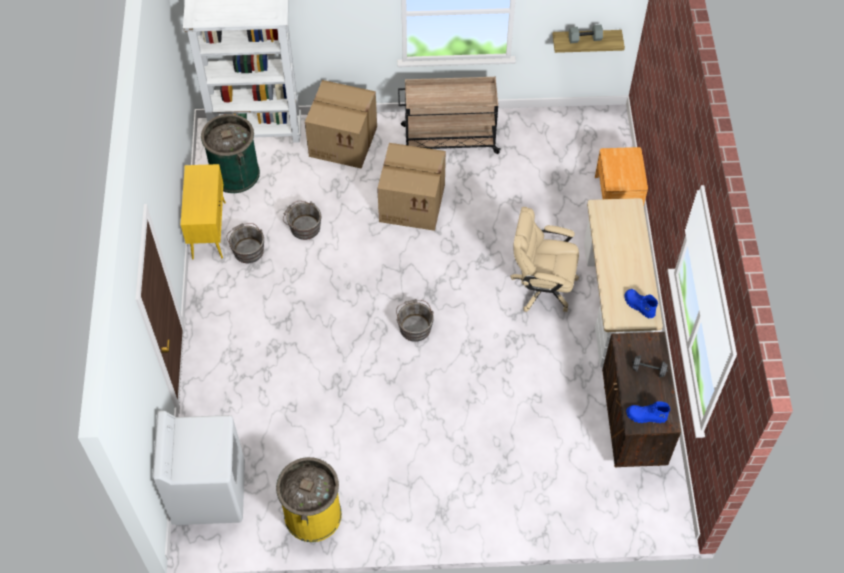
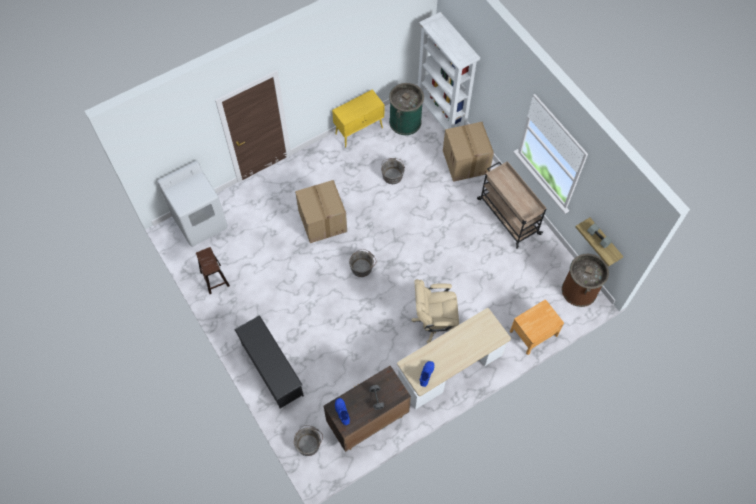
camera: 60 degrees right, 5 degrees up
(247, 249) = (359, 156): grey bucket -> grey bucket (309, 443)
(312, 515) = (214, 278): yellow trash can -> brown stool
(413, 203) = (447, 221): cardboard box -> cardboard box (323, 221)
(497, 504) = (272, 369): none -> black shoe rack
(542, 286) = (434, 322): beige office chair -> beige office chair turned 75 degrees counterclockwise
(590, 124) = (579, 290): none -> brown trash can

